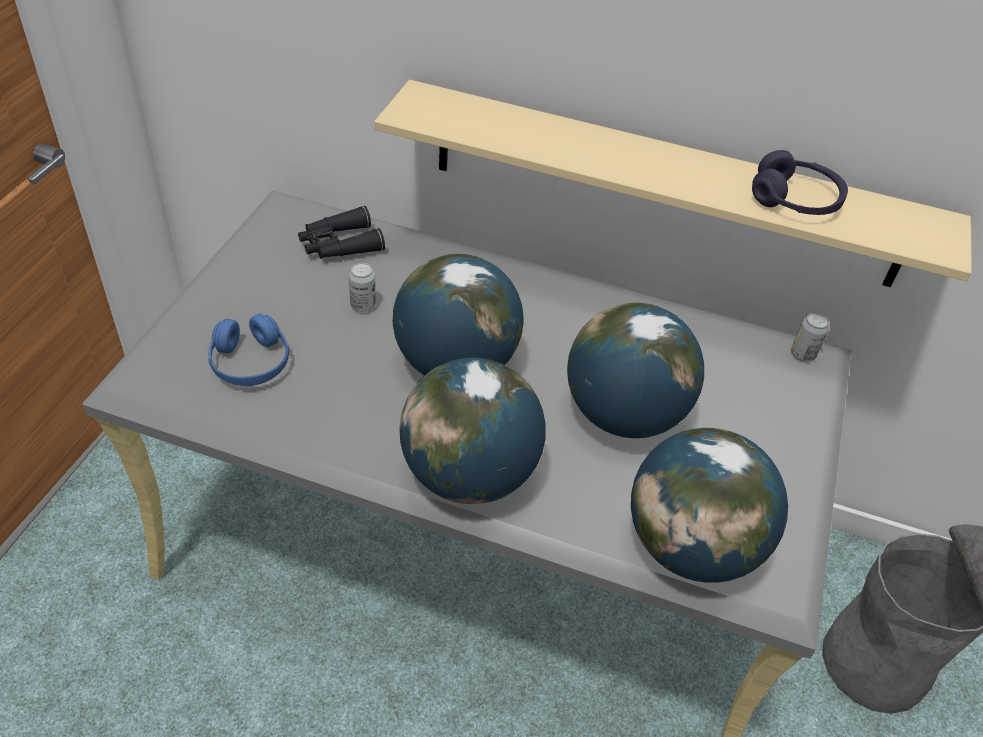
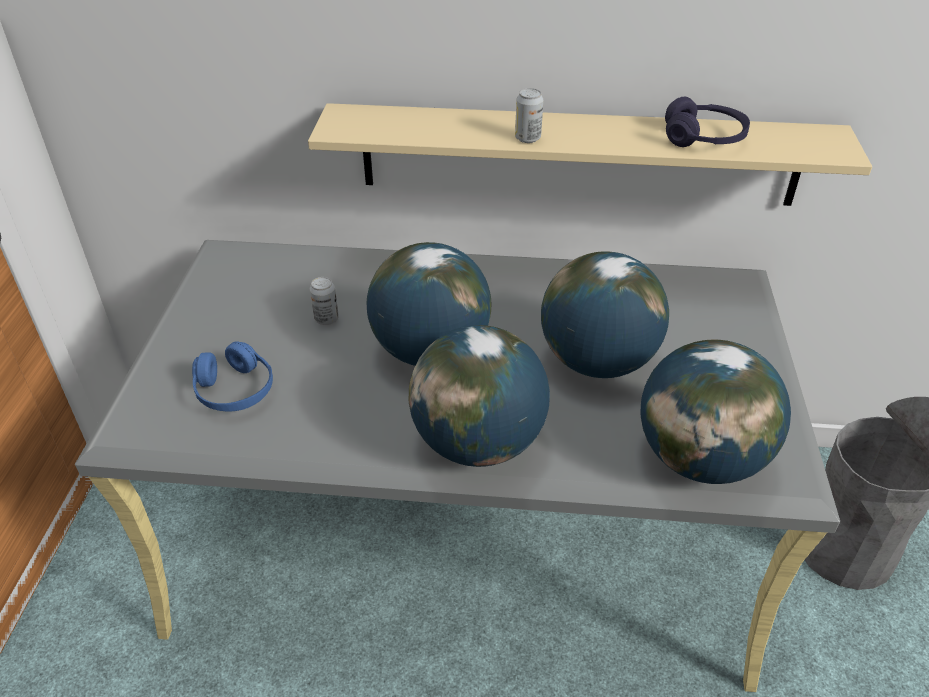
camera: 10 degrees left, 5 degrees down
(339, 245) = (286, 272): black binoculars -> none
(802, 354) = (729, 281): can -> can (527, 138)

